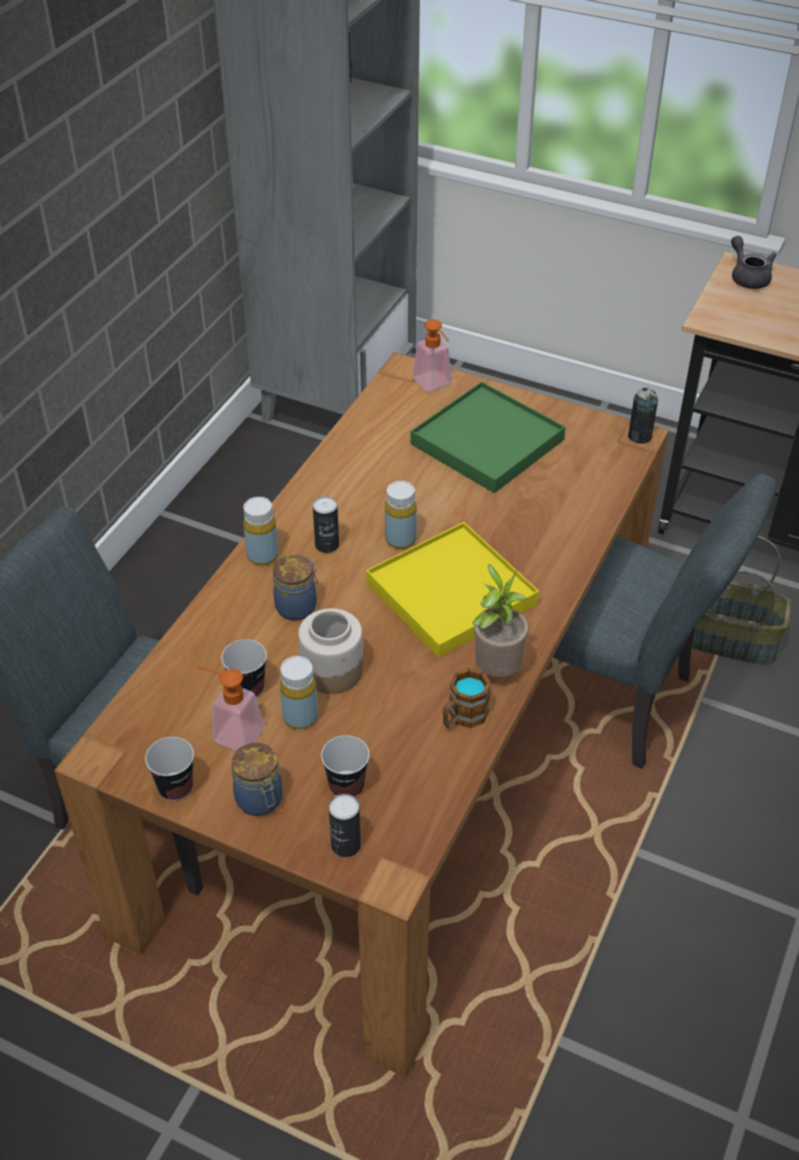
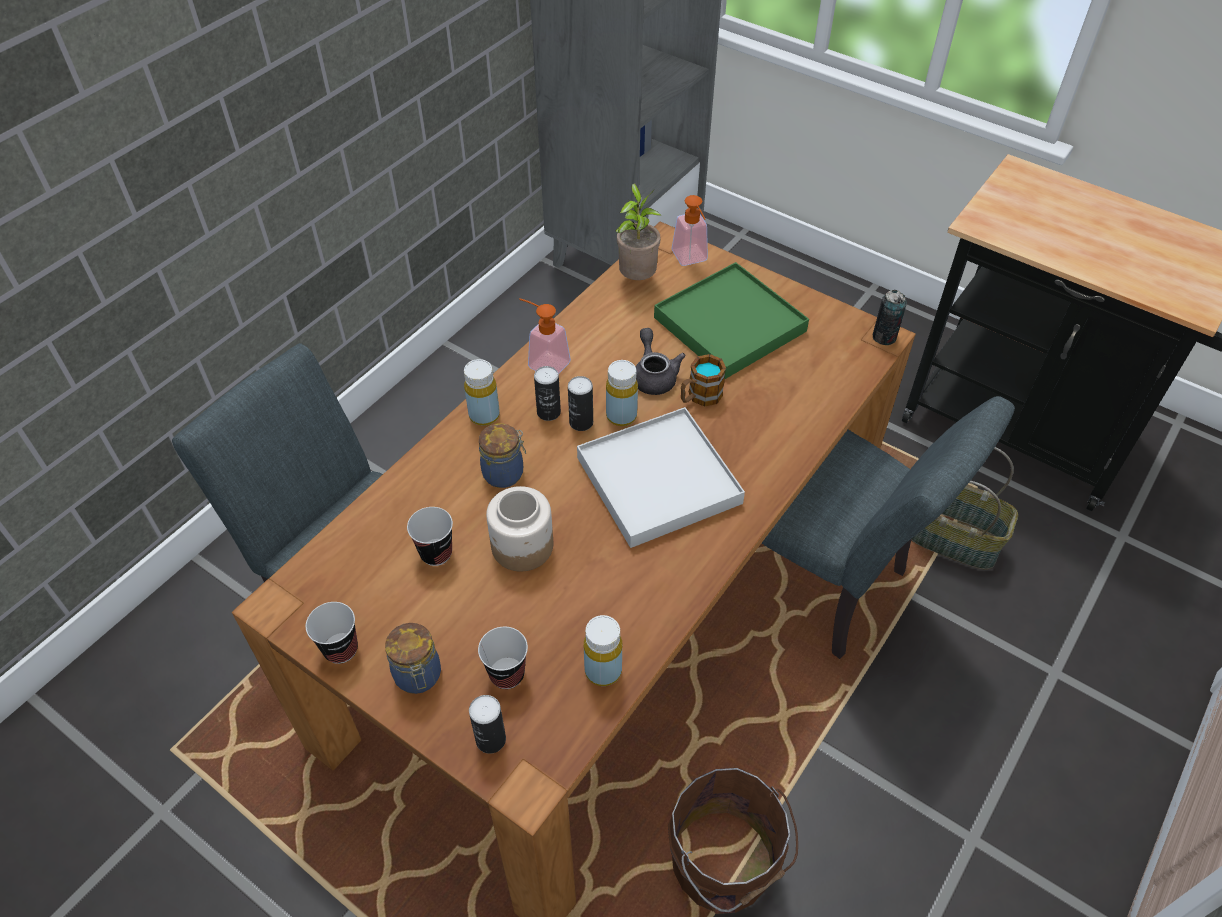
camera: 10 degrees right, 5 degrees up
(231, 732) = (408, 598): soap dispenser -> soap dispenser (543, 362)
(300, 717) = (479, 592): yellow bottle -> yellow bottle (603, 670)
(362, 550) = (581, 422): none -> can
(450, 594) = (658, 480): yellow tray -> white tray
(462, 717) = (640, 616): mug -> mug (699, 397)
(496, 670) = (685, 569): potted plant -> potted plant (637, 278)
(566, 980) = (724, 866): none -> brown bucket
(748, 277) = (1026, 183): grey teapot -> grey teapot (654, 375)

